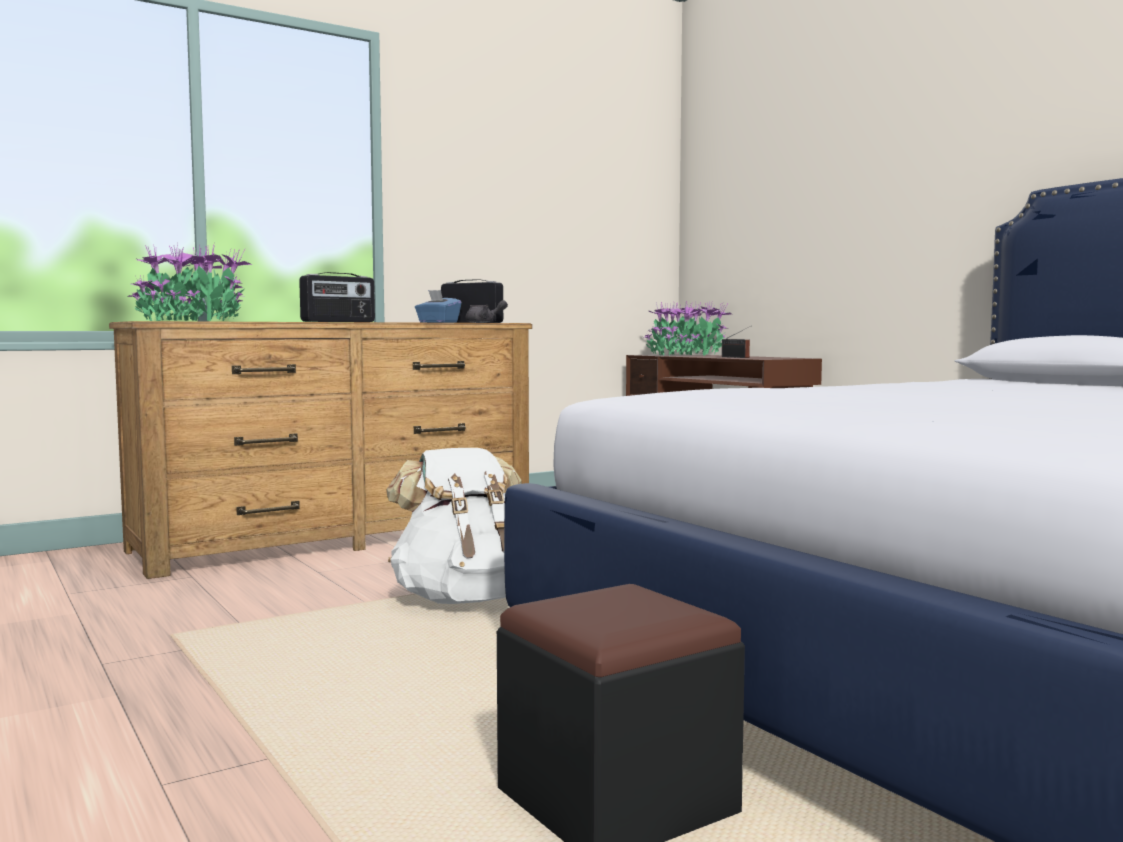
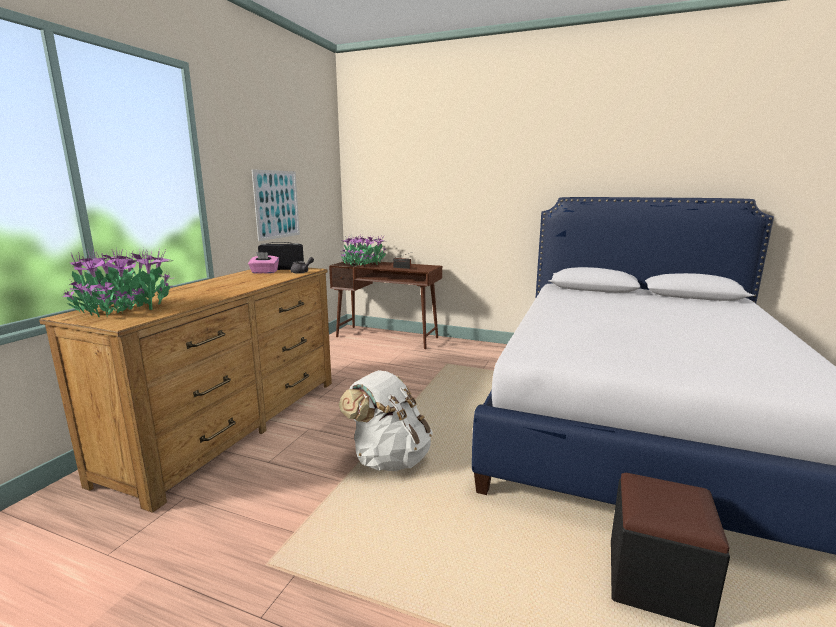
camera: 35 degrees left, 10 degrees up
(339, 321) = (231, 290): radio -> none
(437, 322) = (264, 272): blue tissue box -> pink tissue box
(522, 239) = (277, 204): none -> picture

